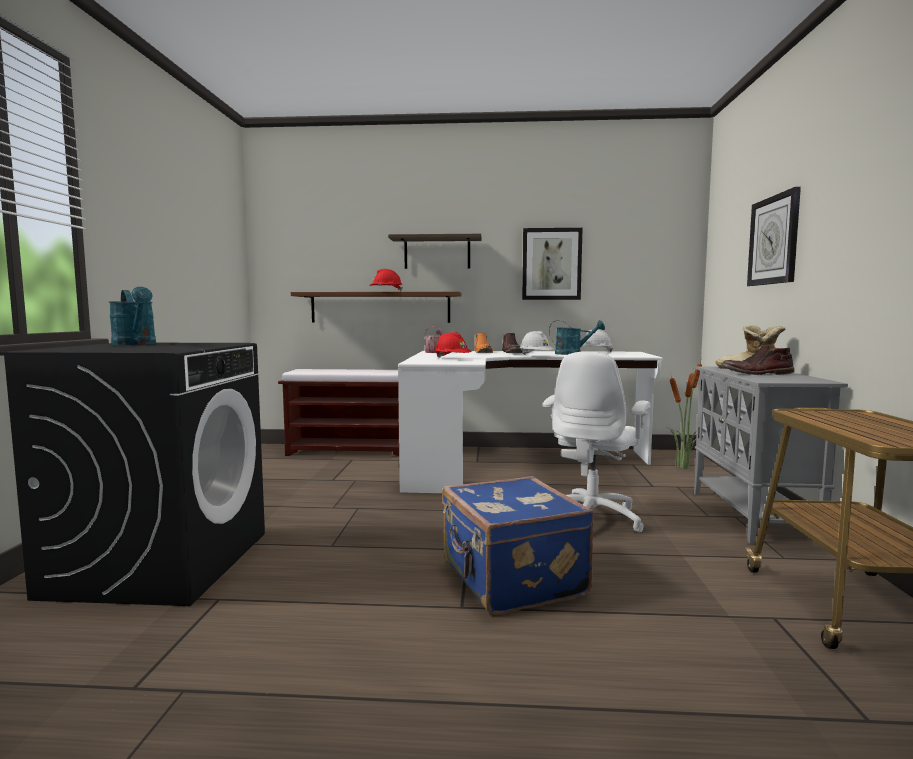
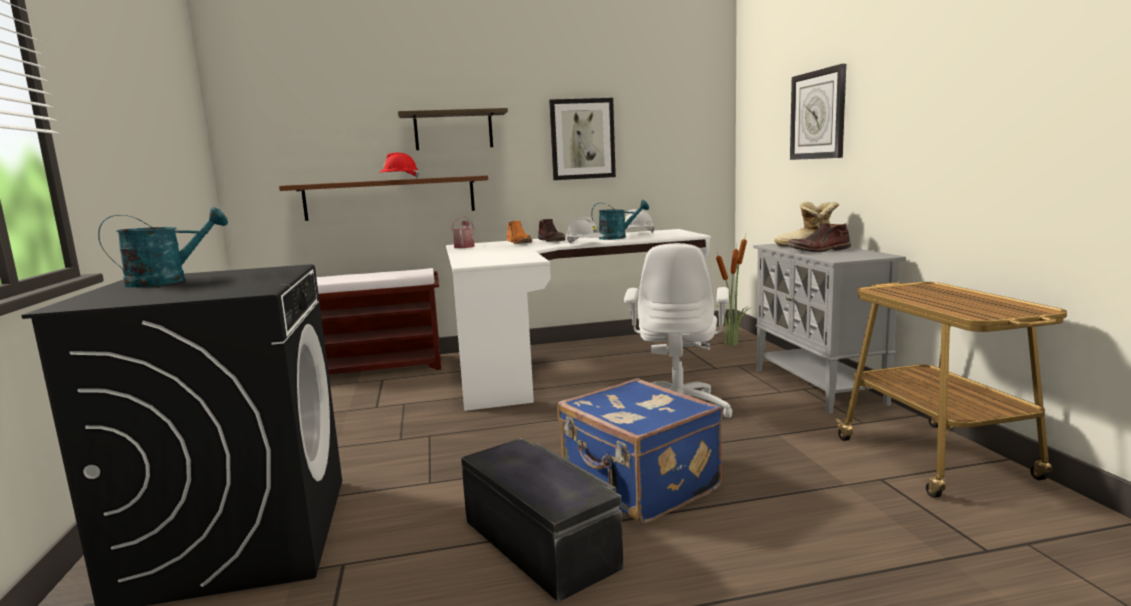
camera: 15 degrees left, 5 degrees up
(136, 344) = (168, 280): turquoise watering can -> turquoise watering can turned 75 degrees counterclockwise
(389, 613) = (541, 542): none -> black storage box
(452, 359) = (502, 255): red hard hat -> none

